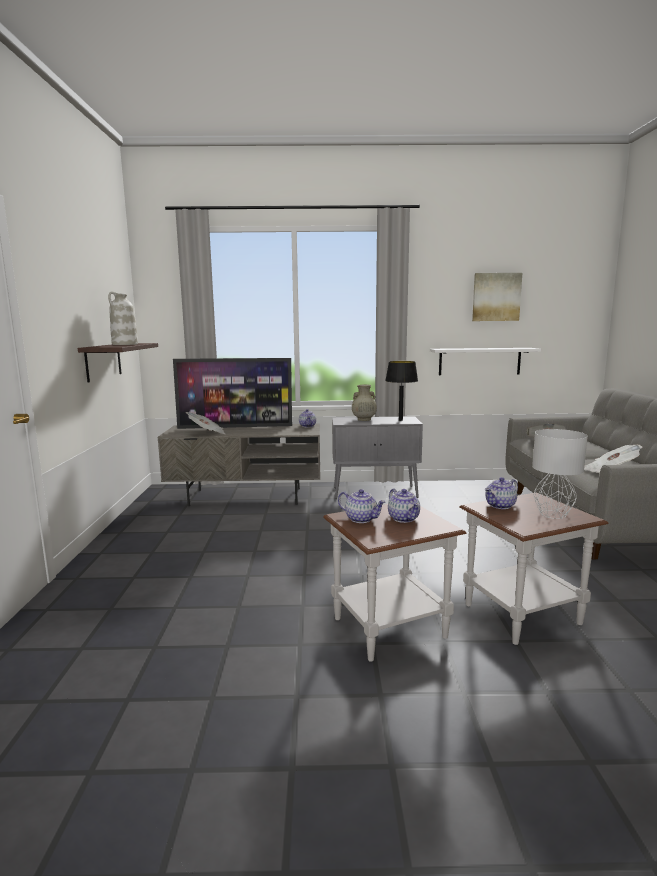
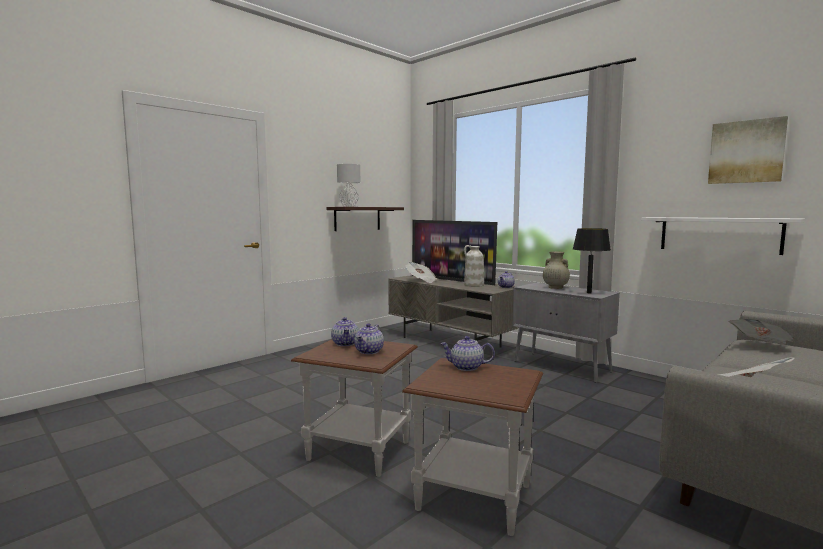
camera: 45 degrees right, 5 degrees down
(125, 344) = (371, 206): white vase -> white vase (473, 285)
(552, 514) = (486, 386): grey table lamp -> grey table lamp (348, 206)

